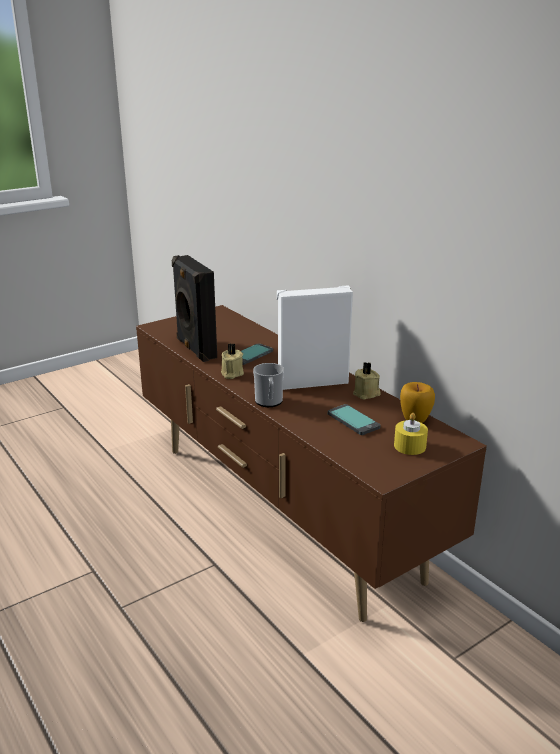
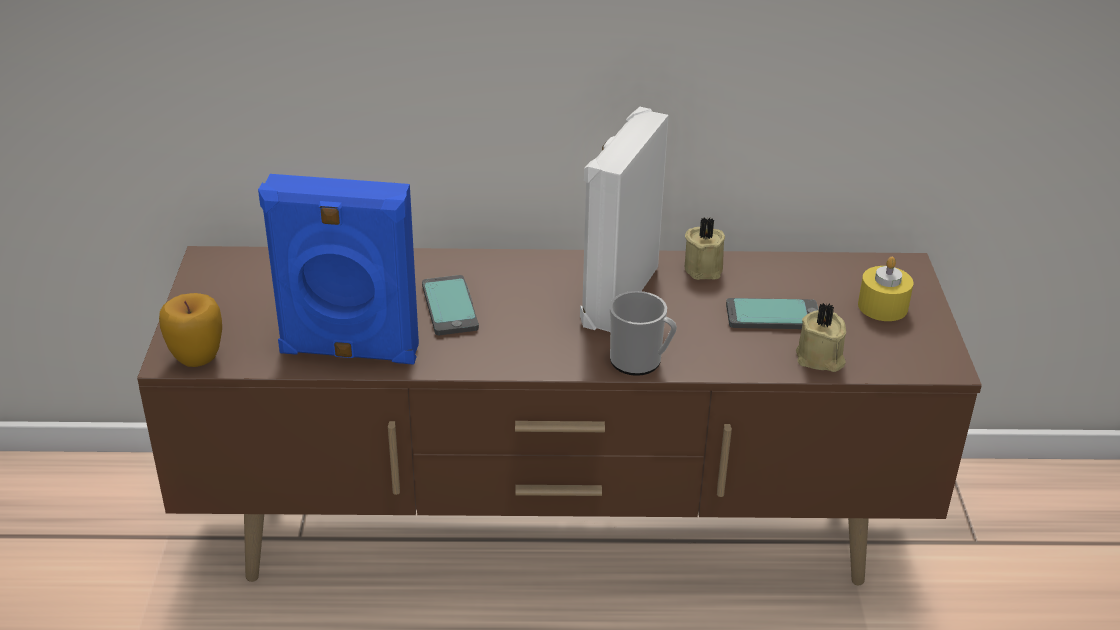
camera: 55 degrees left, 10 degrees up
(195, 349) = (349, 352): black speaker -> blue speaker
(231, 374) = (497, 355): beige candle -> beige candle (820, 359)
(415, 419) = (816, 267): apple -> apple (197, 357)

